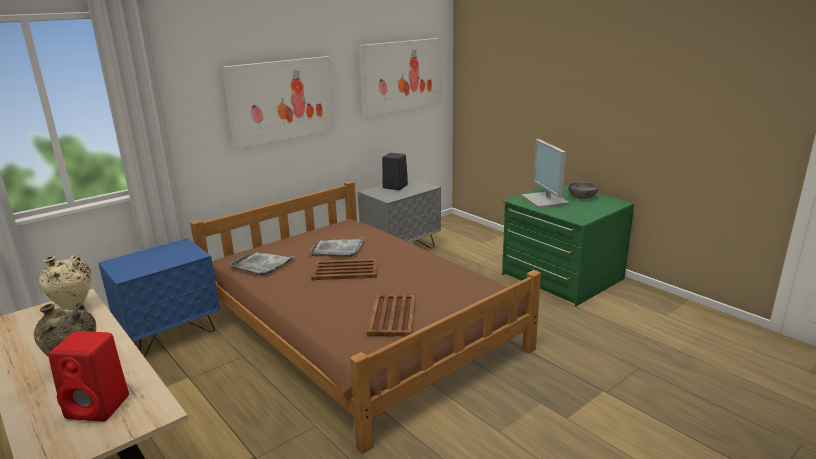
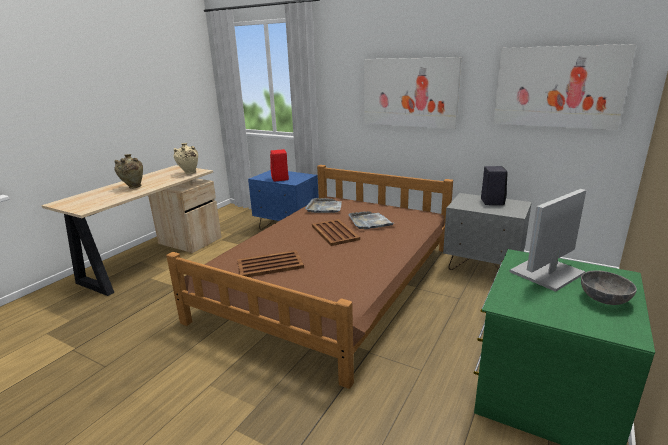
camera: 70 degrees right, 0 degrees up
(100, 407) = (95, 200): red speaker -> red speaker (280, 179)

